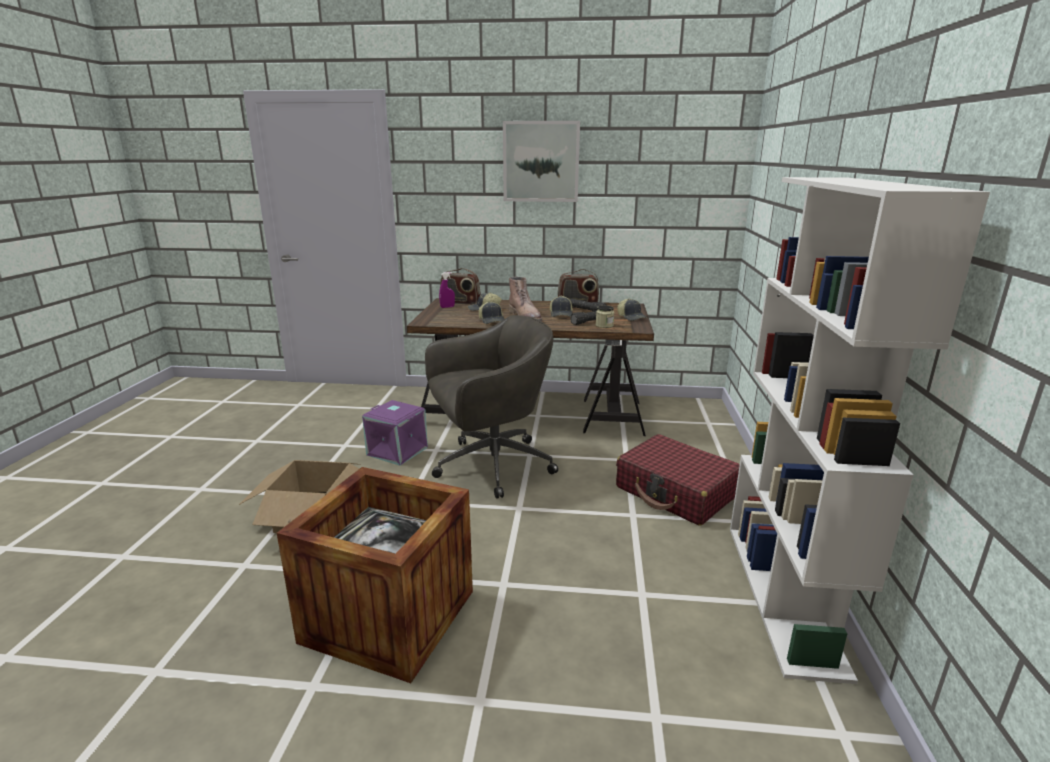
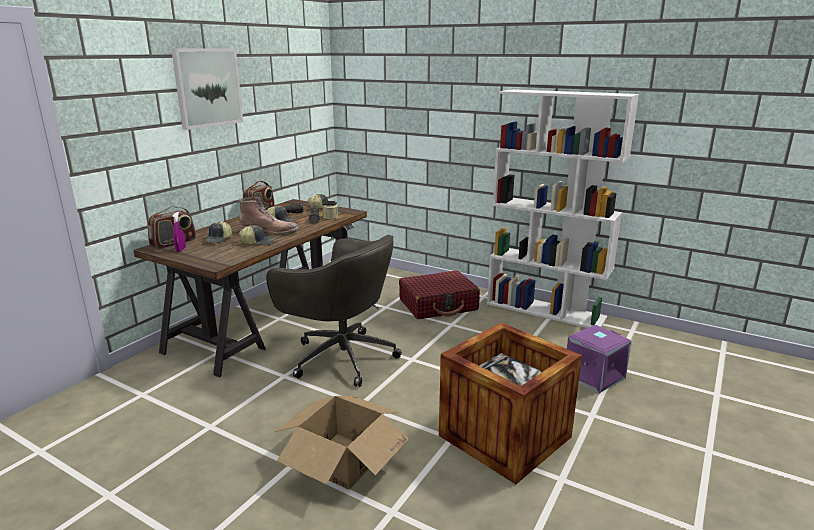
camera: 65 degrees left, 0 degrees up
(398, 451) = (262, 395): purple storage box -> purple storage box (593, 375)
(490, 466) = (341, 357): grey office chair -> grey office chair turned 120 degrees clockwise

